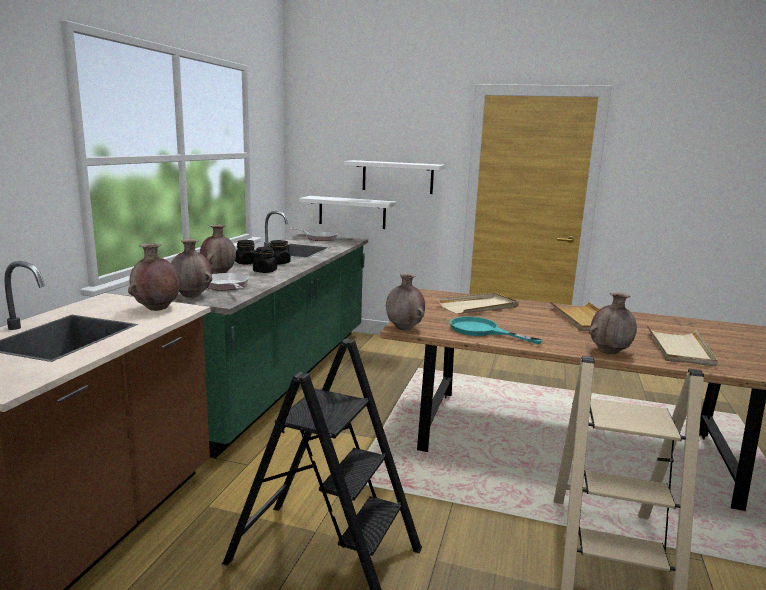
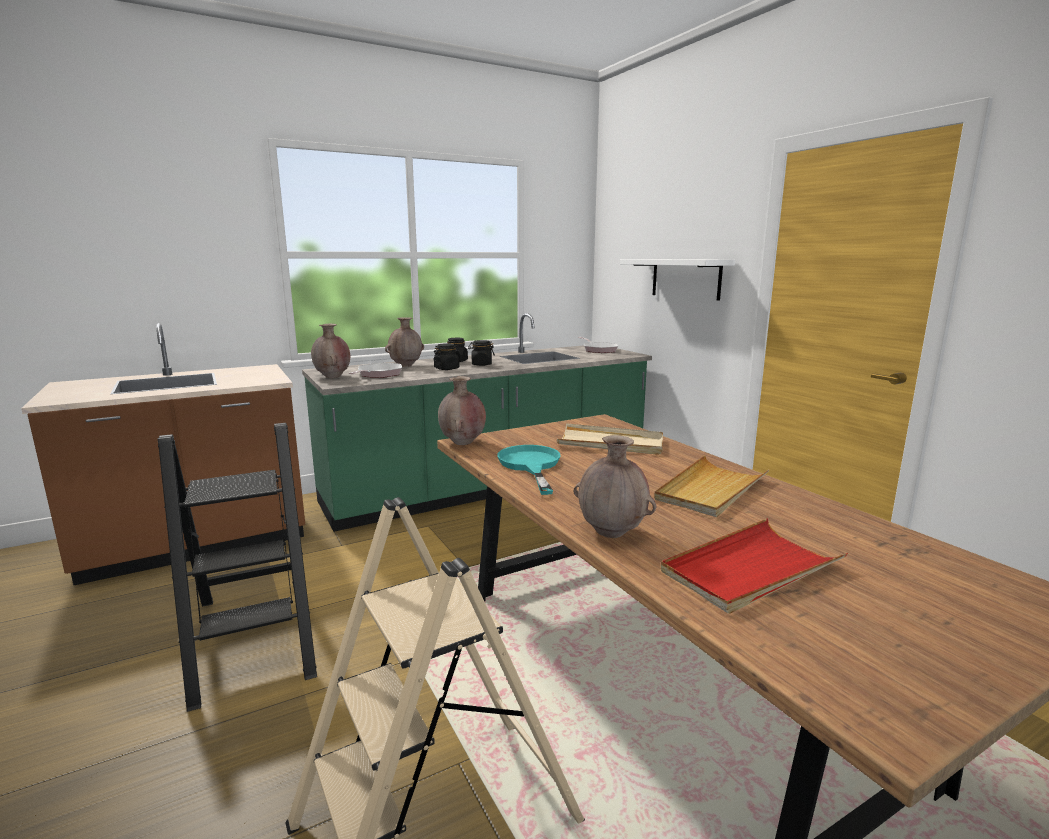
camera: 45 degrees right, 0 degrees up
(156, 309) = (260, 377): brown vase -> none
(352, 212) = (643, 322): white shelf -> none
(679, 348) = (750, 569): beige tray -> red tray

